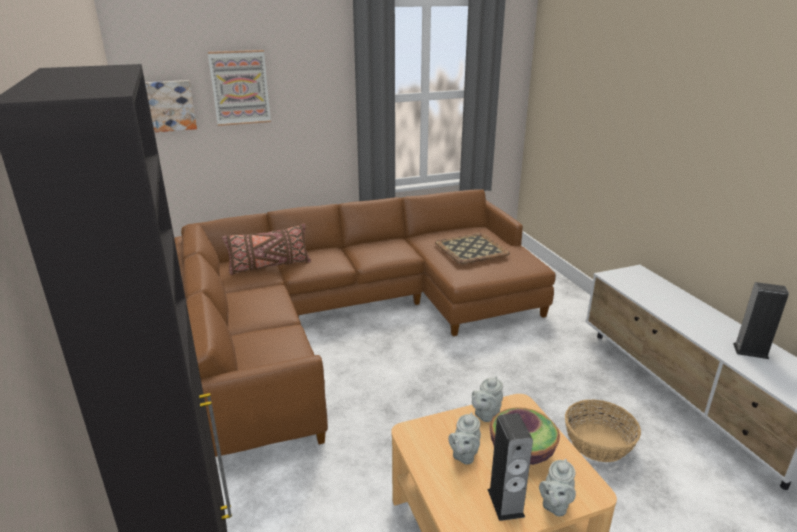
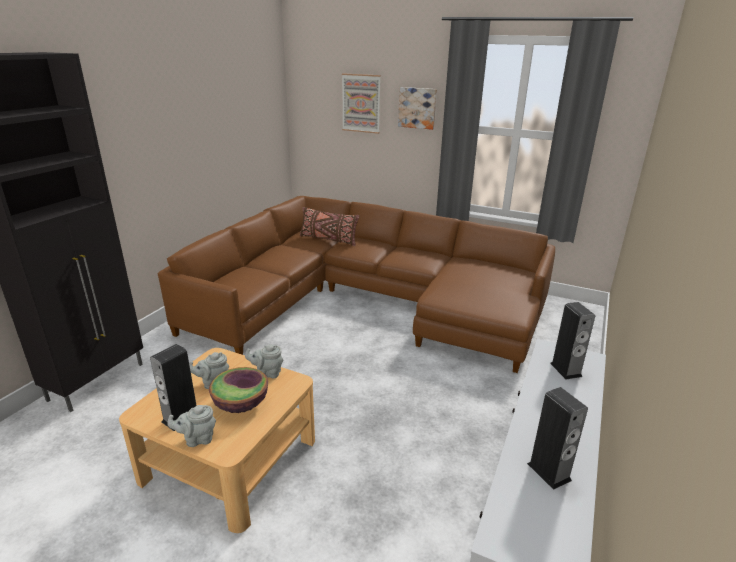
camera: 45 degrees right, 0 degrees up
(168, 106) = (314, 110): picture -> picture (417, 108)
(470, 248) = (478, 280): tray -> none
(598, 442) = (388, 473): basket -> none
(644, 285) = (565, 369): none -> speaker

